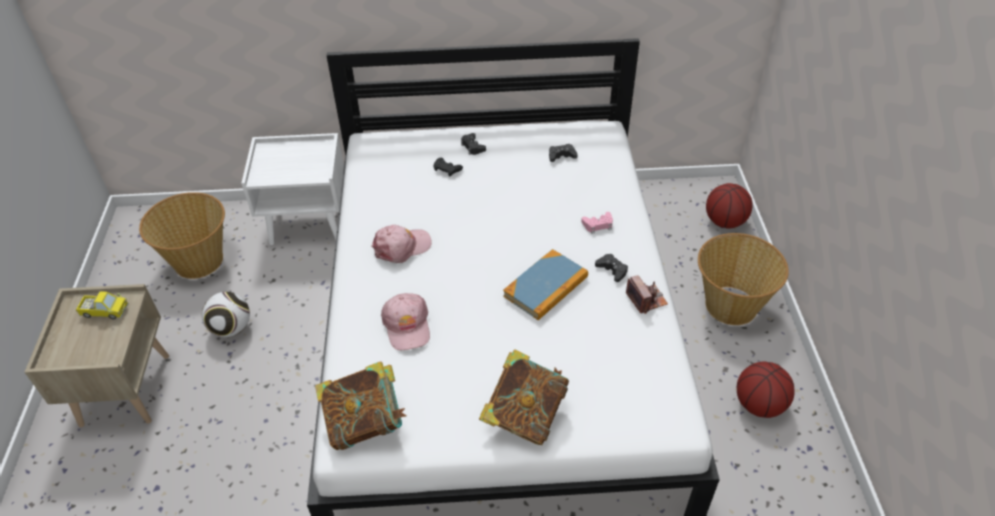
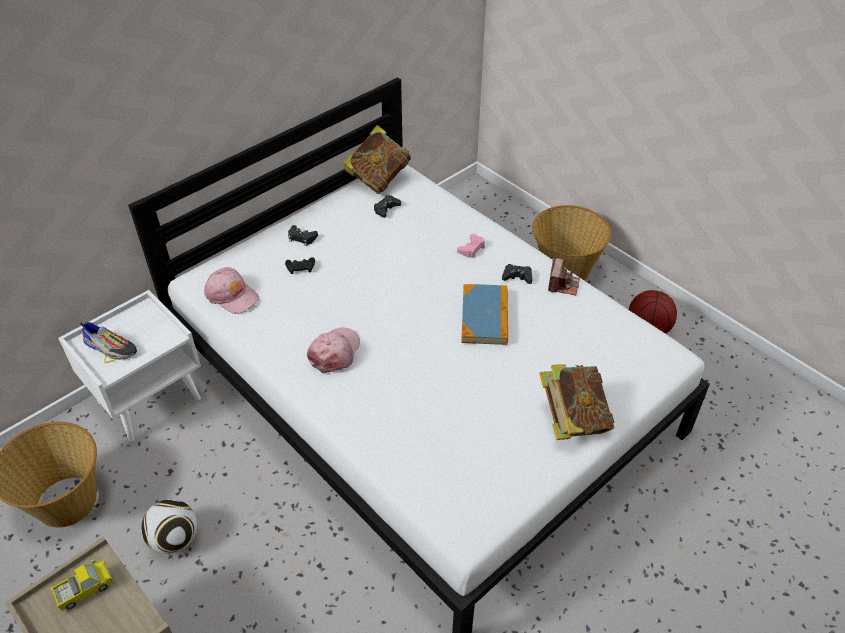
camera: 40 degrees left, 0 degrees up
(277, 161) = (111, 347): none -> shoe
(365, 423) = (464, 506): book -> book (378, 179)
(407, 325) = (412, 411): pink cap -> pink cap (232, 295)
(646, 299) = (563, 285): camera -> camera turned 75 degrees clockwise
(725, 222) = (503, 211): basketball -> none

